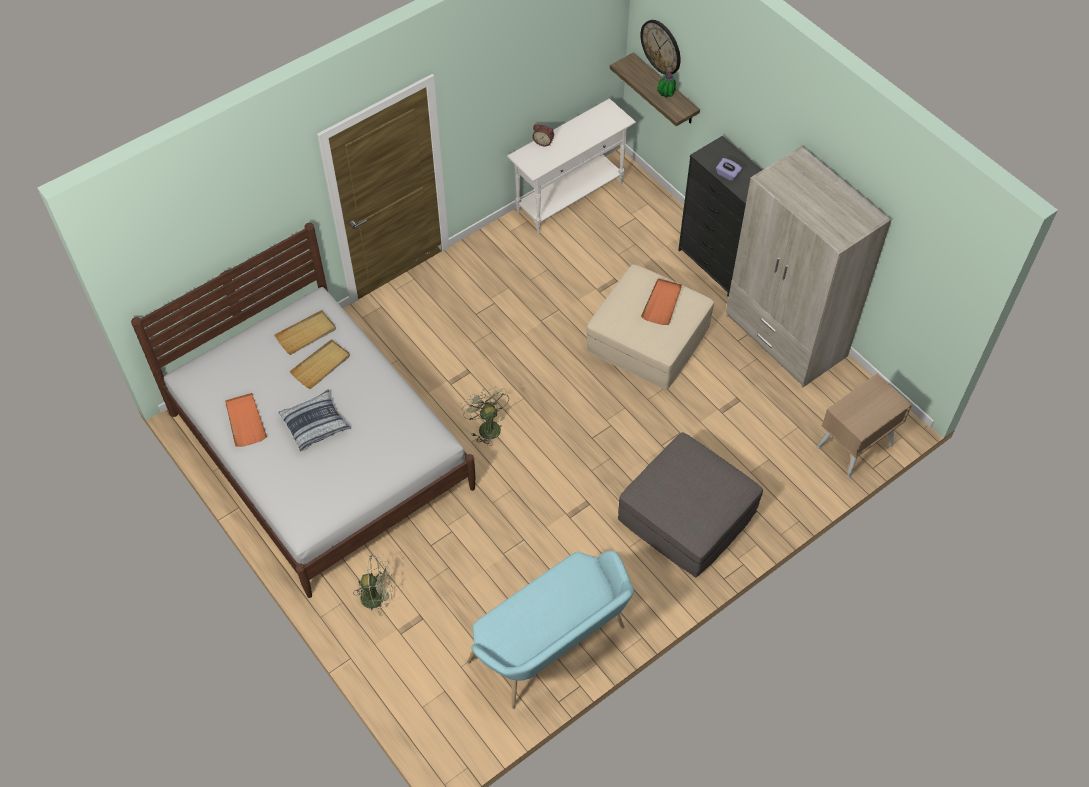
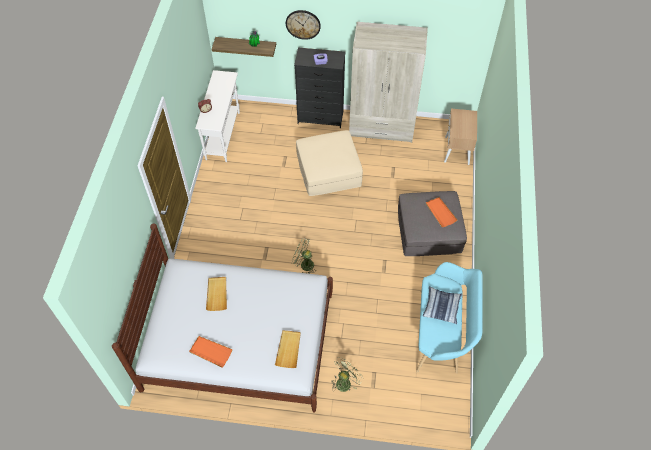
camera: 45 degrees left, 0 degrees up
(306, 334) = (191, 286): beige tray -> beige tray (288, 349)
(315, 424) = (248, 323): pillow -> pillow (441, 307)
(661, 47) = (237, 21): wall clock -> wall clock (303, 24)
(662, 303) = (330, 146): orange tray -> orange tray (440, 212)

